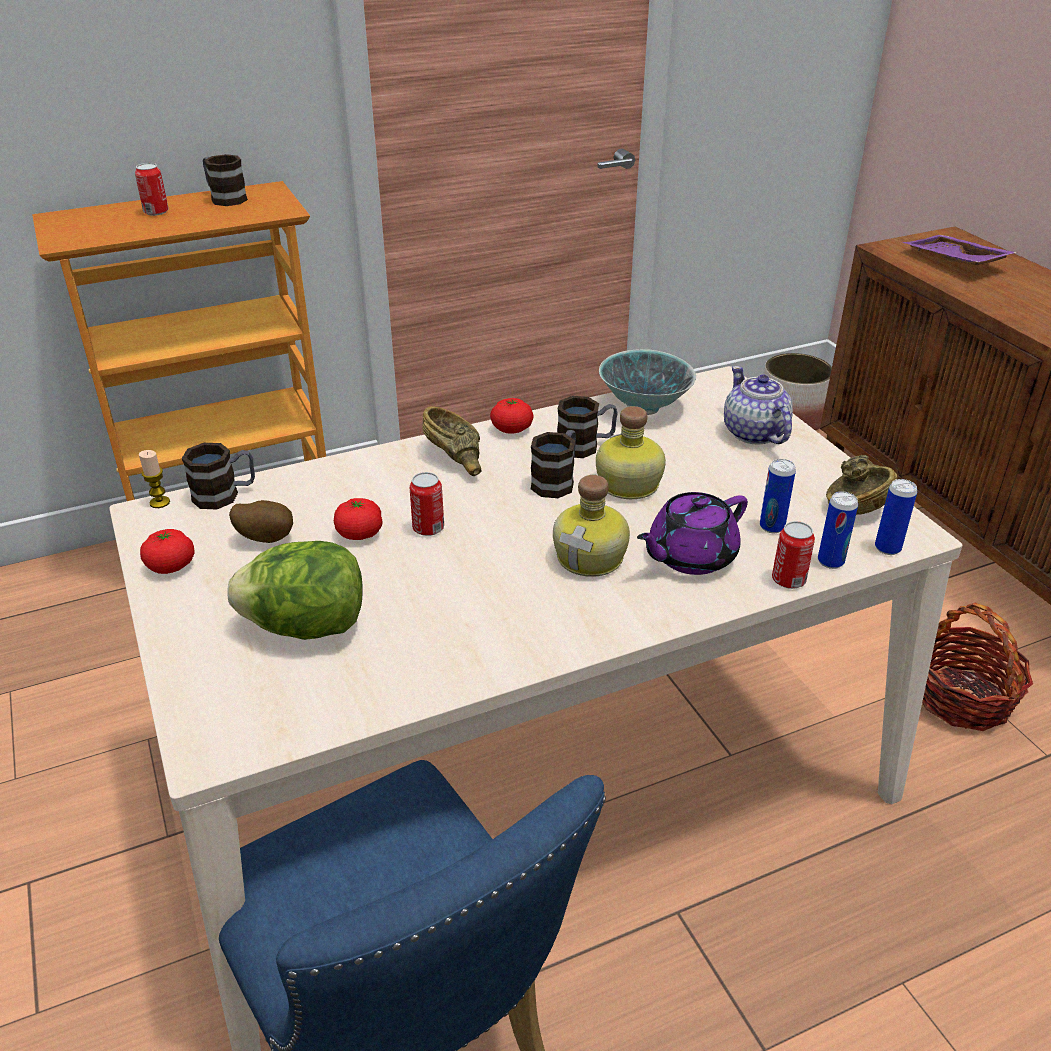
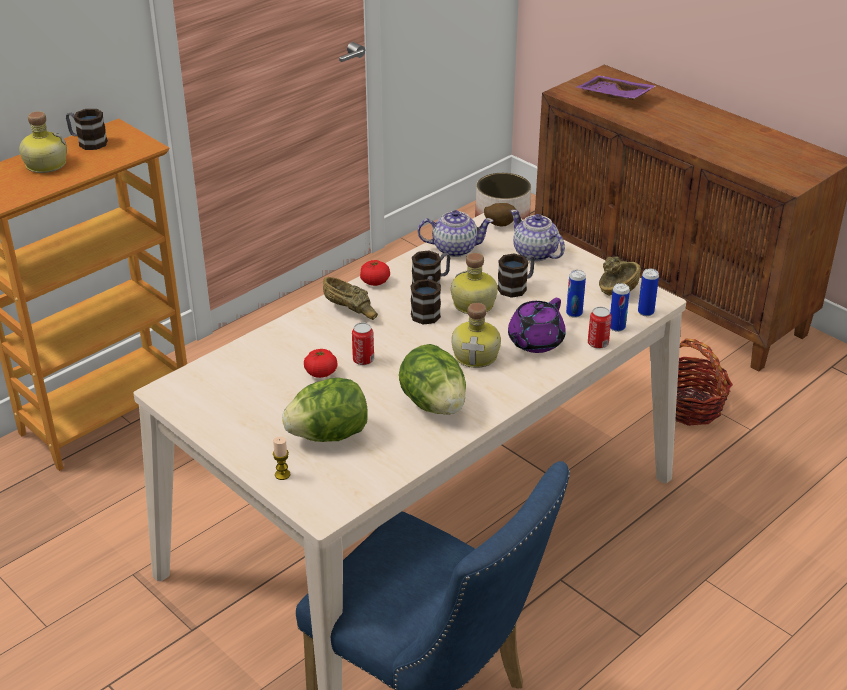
camera: 20 degrees left, 0 degrees up
(156, 212) = (45, 164): can -> bottle
(160, 502) = (168, 382): candle -> candle (282, 474)
(171, 566) = (211, 420): tomato -> none
(225, 495) = (210, 367): mug -> mug (516, 286)
(266, 538) = (261, 389): potato -> potato (499, 225)
(486, 616) = (434, 404): none -> lettuce
(643, 407) = (454, 249): bowl -> teapot

